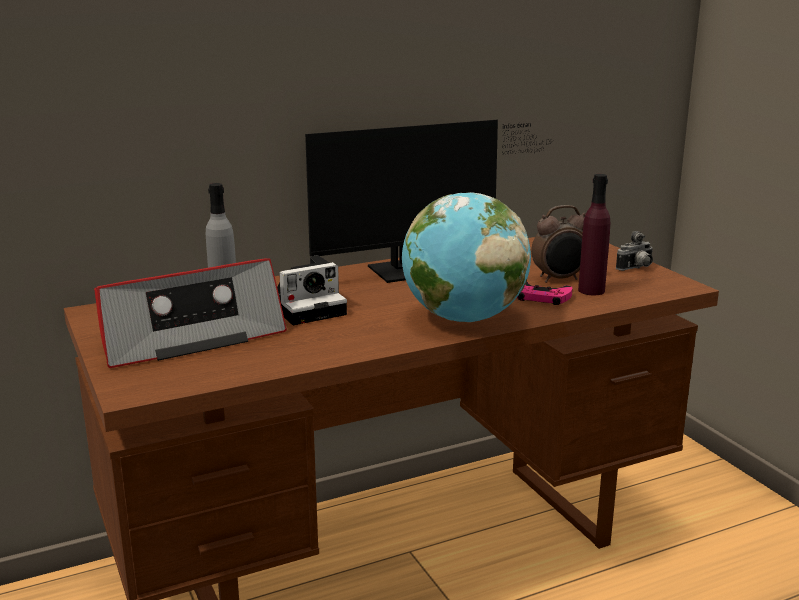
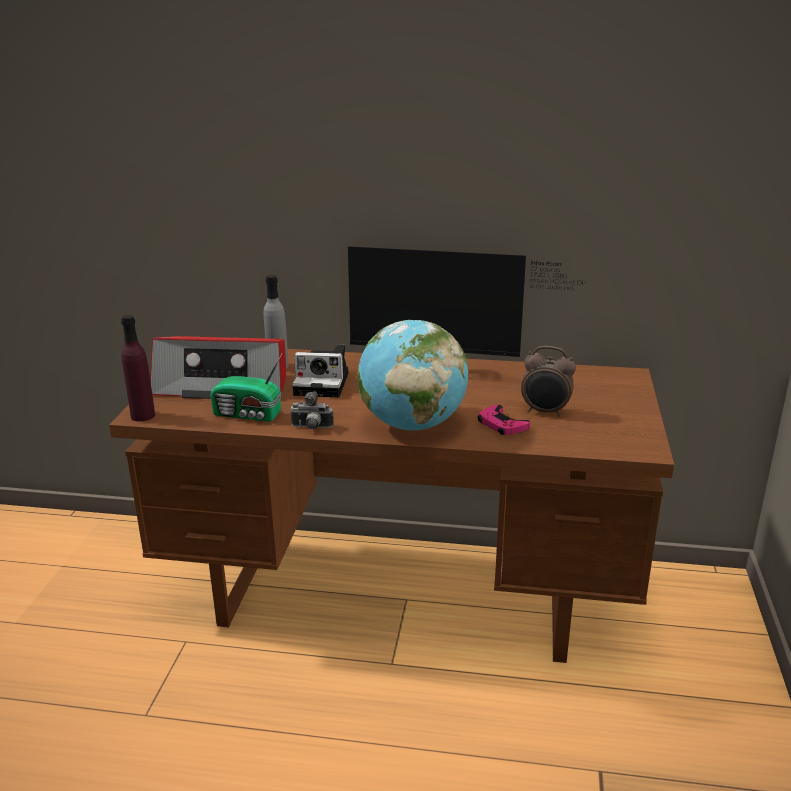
camera: 35 degrees right, 5 degrees up
(274, 355) = (248, 415): none -> radio
(591, 290) = (554, 430): purple bottle -> purple bottle (143, 416)
(636, 268) = (633, 421): camera -> camera (311, 428)

